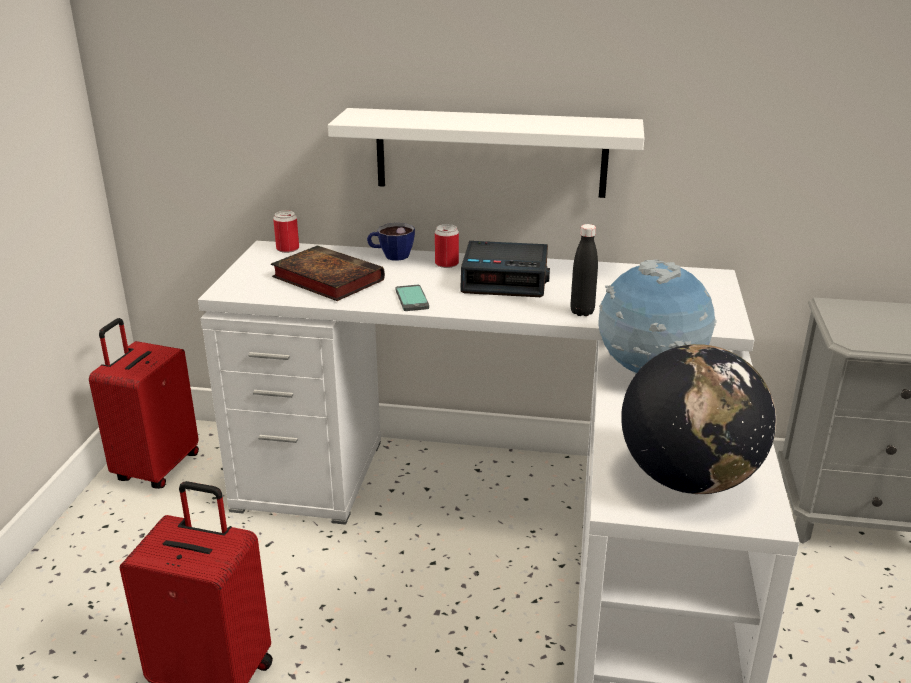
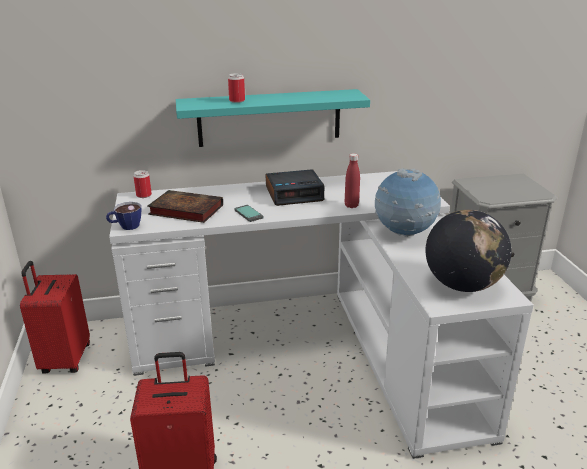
camera: 20 degrees left, 0 degrees up
(391, 255) = (214, 190): cup -> cup (125, 226)
(446, 264) = (252, 190): can -> can (237, 101)
(490, 153) = (269, 118): white shelf -> turquoise shelf
(582, 312) = (351, 205): black bottle -> red bottle

